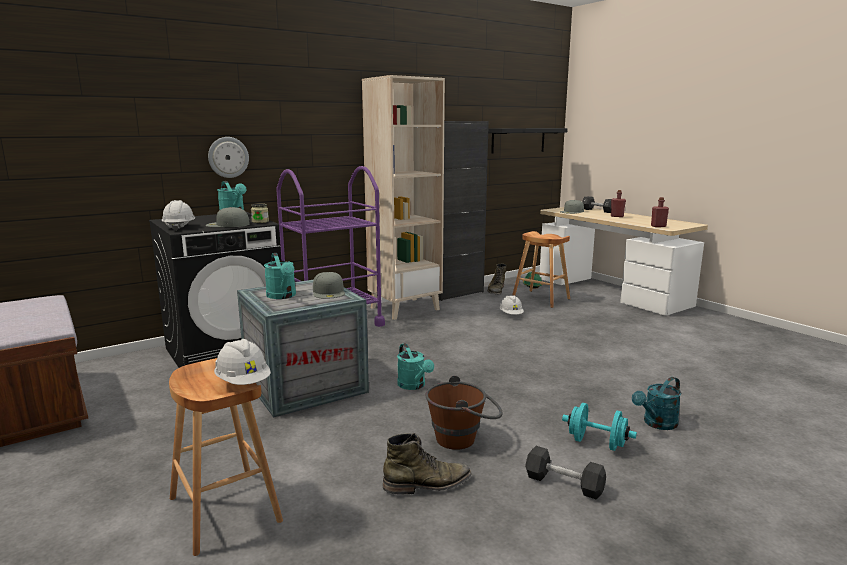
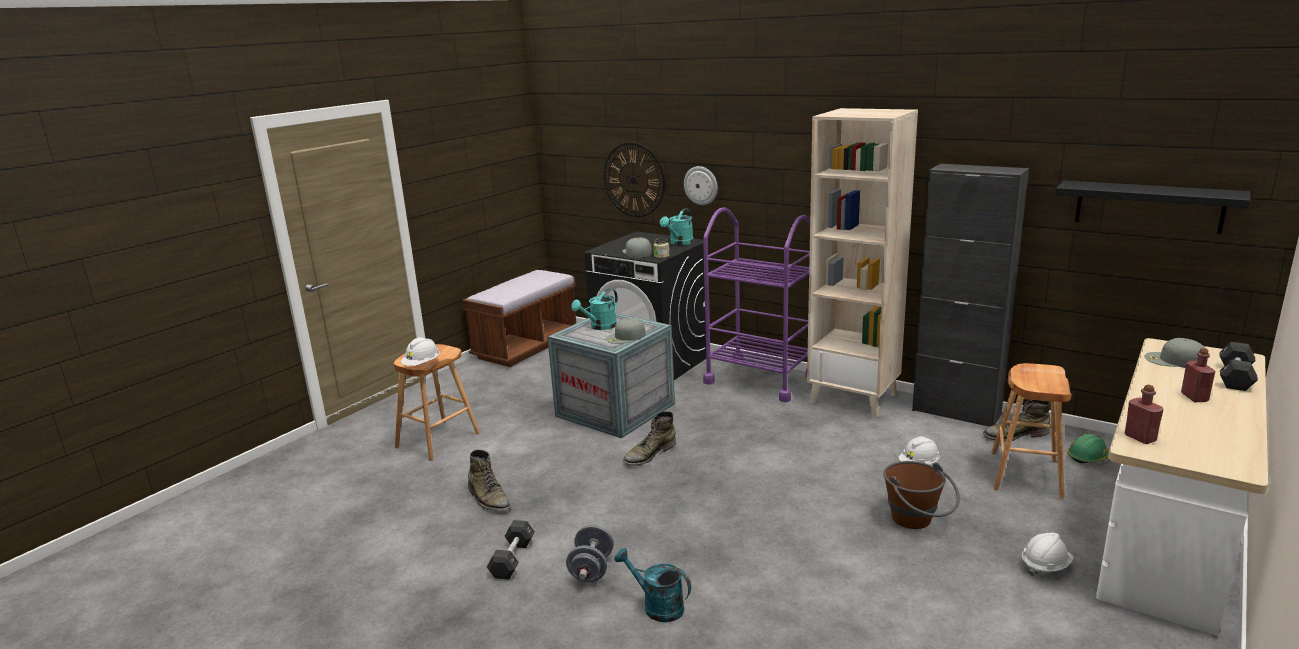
camera: 70 degrees right, 5 degrees up
(135, 160) = (633, 180): none -> wall clock
(179, 227) = (611, 246): white hard hat -> white hard hat (1045, 566)
(414, 386) = (649, 454): turquoise watering can -> green boot
(464, 438) = (564, 499): brown bucket -> brown bucket (917, 522)
(596, 443) = (591, 569): turquoise dumbbell -> grey dumbbell

